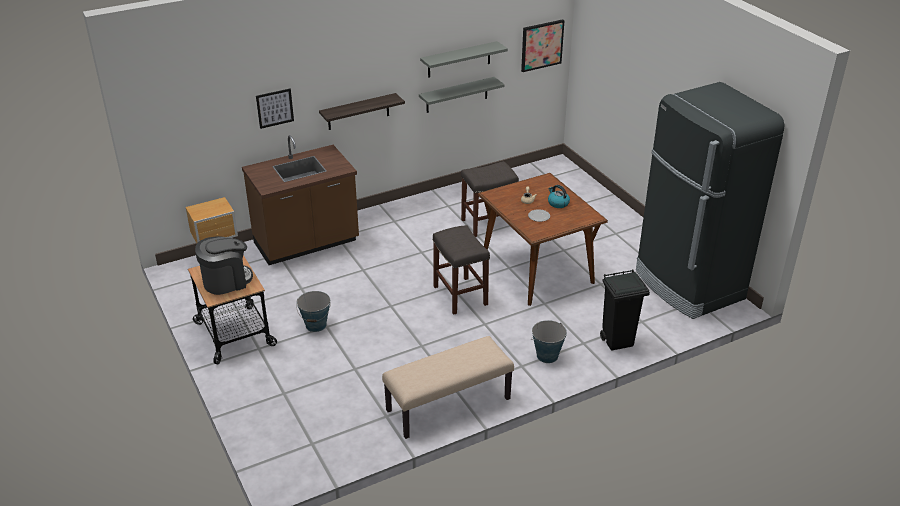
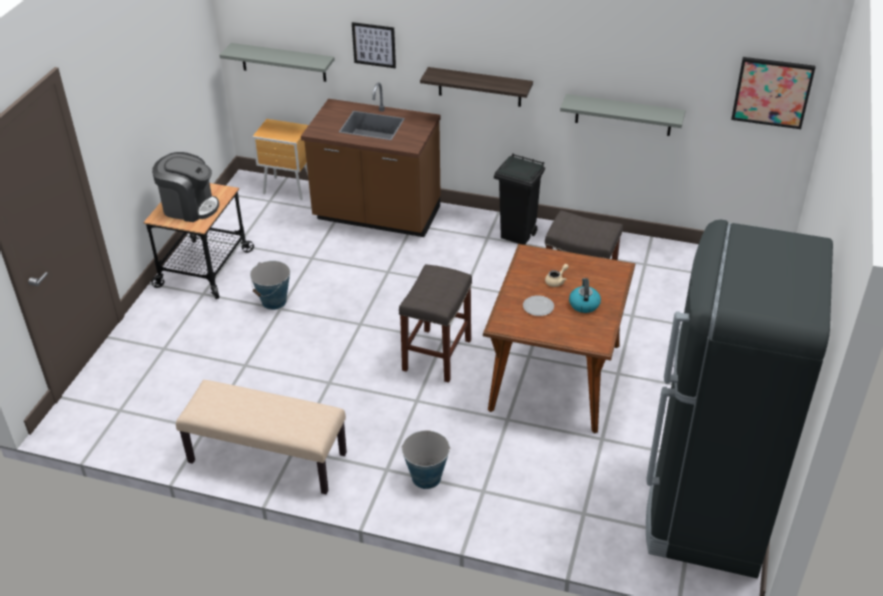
camera: 45 degrees right, 5 degrees up
(459, 59) = (632, 68): grey shelf -> grey shelf (283, 62)
(618, 341) = (522, 516): black trash can -> black trash can (518, 235)

